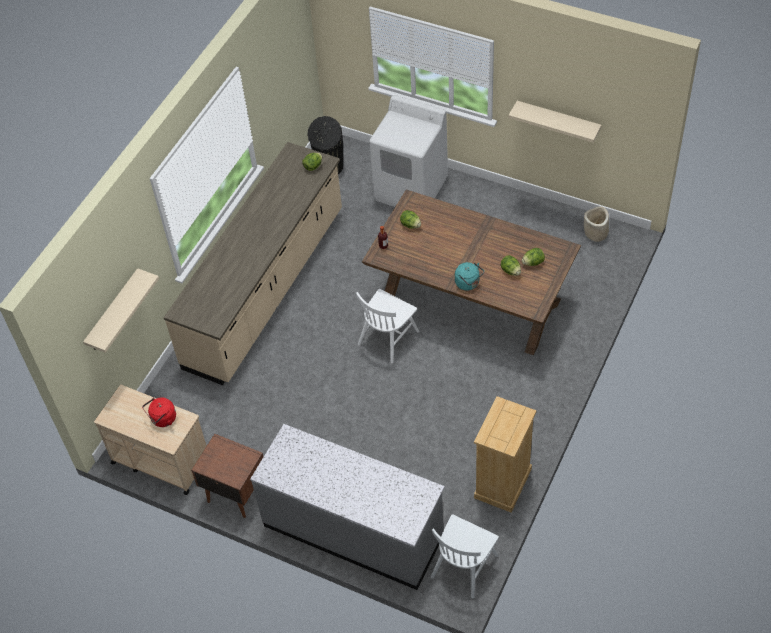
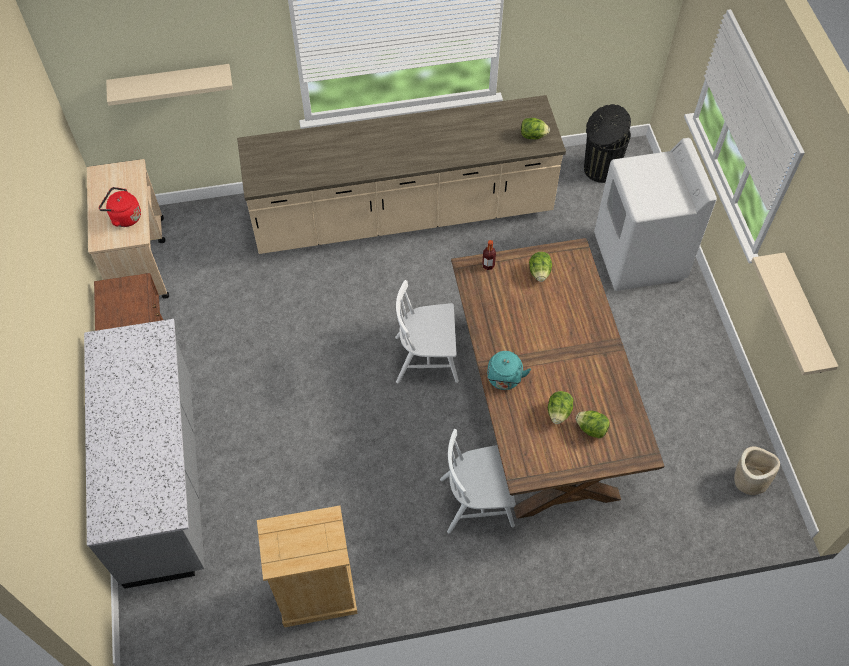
camera: 50 degrees right, 5 degrees up
(464, 565) = (183, 619): white chair -> white chair (477, 501)

